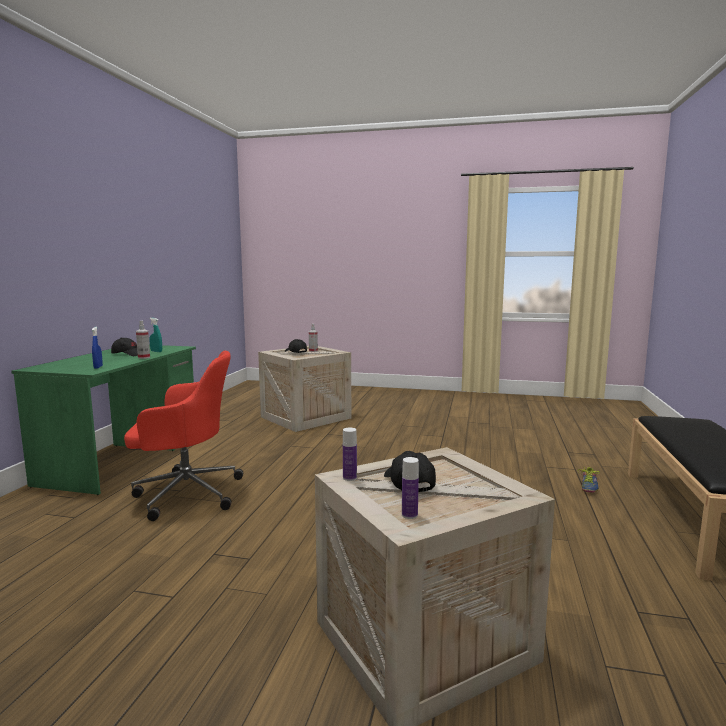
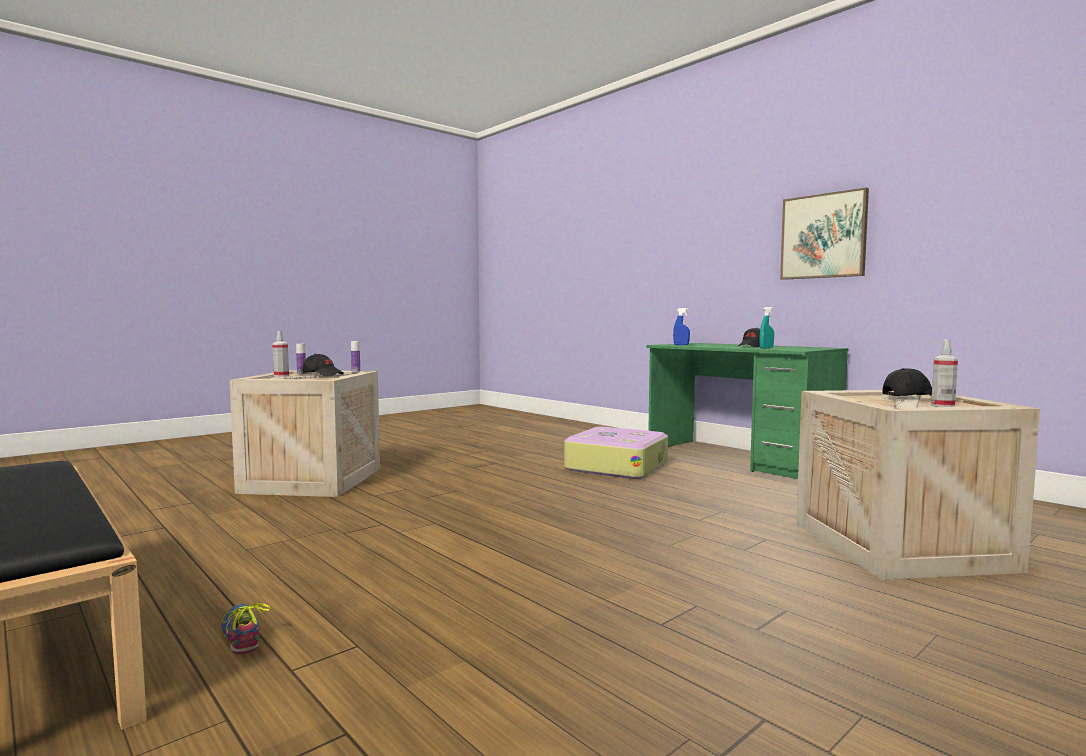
camera: 125 degrees right, 5 degrees down
(104, 255) = (823, 236): none -> picture
(144, 357) = (724, 347): spray bottle -> spray bottle (281, 376)
(185, 493) = (616, 466): red office chair -> suitcase

